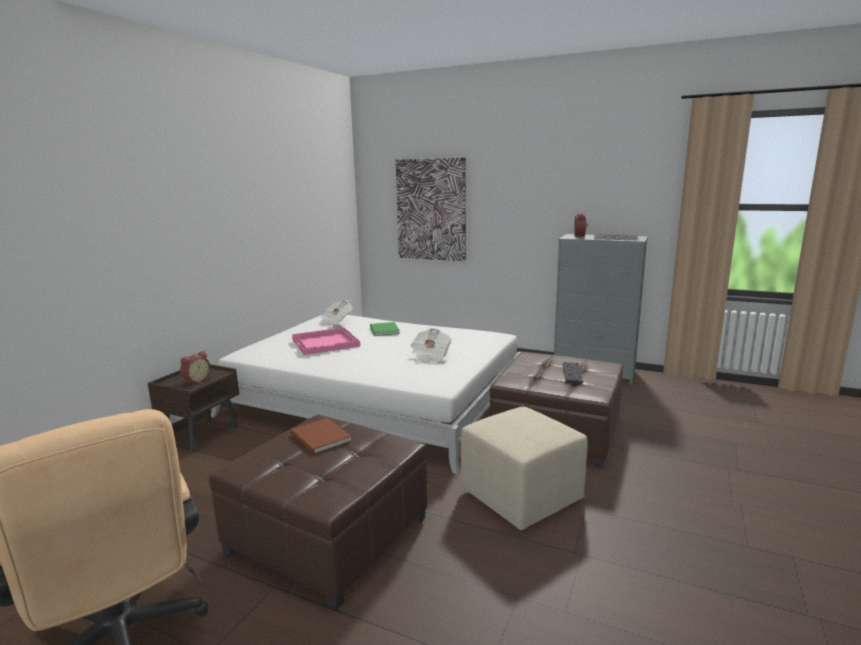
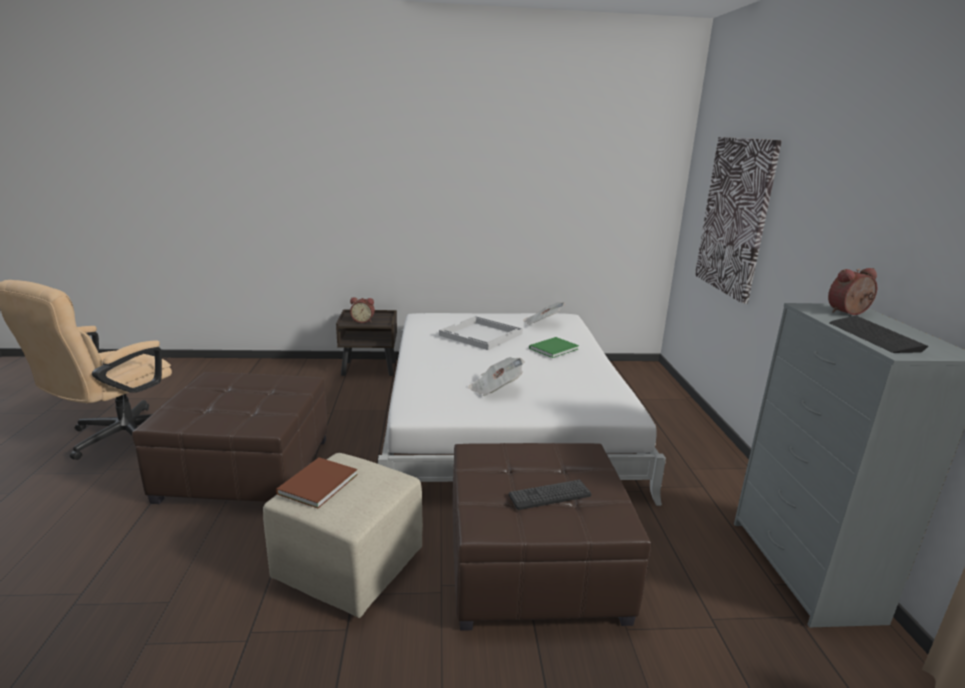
camera: 60 degrees right, 5 degrees up
(320, 438) = (271, 390): brown book -> brown book (315, 484)
(326, 342) = (481, 335): pink tray -> white tray

